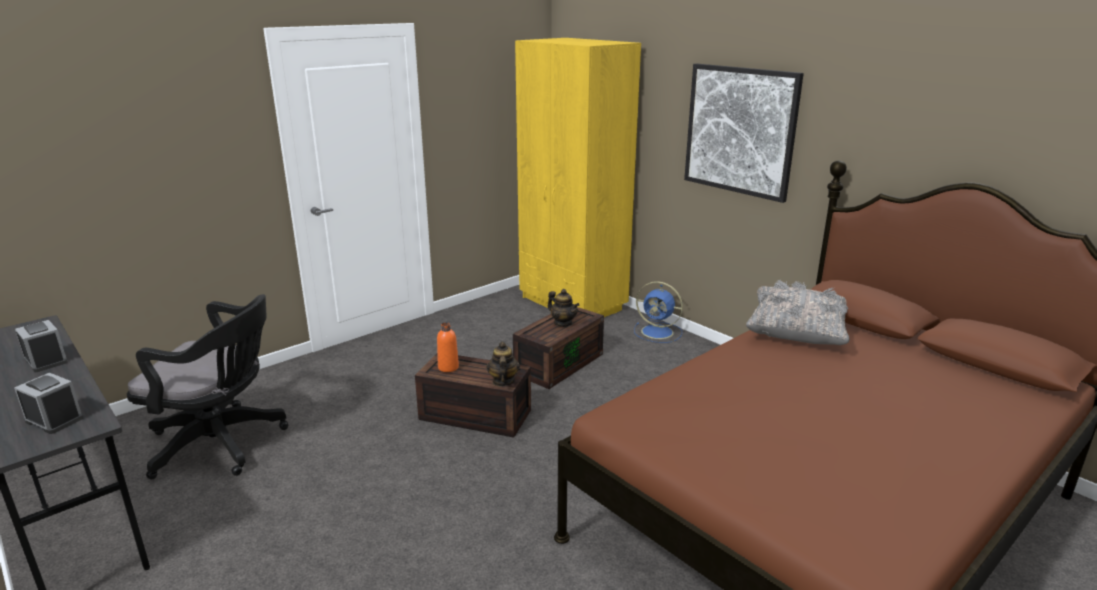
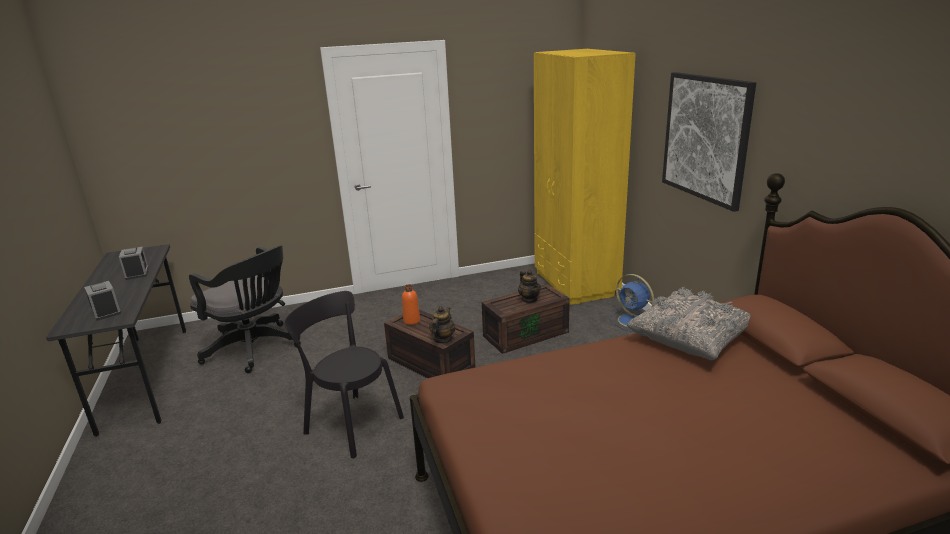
camera: 25 degrees right, 0 degrees up
(430, 502) = (351, 423): none -> black chair

